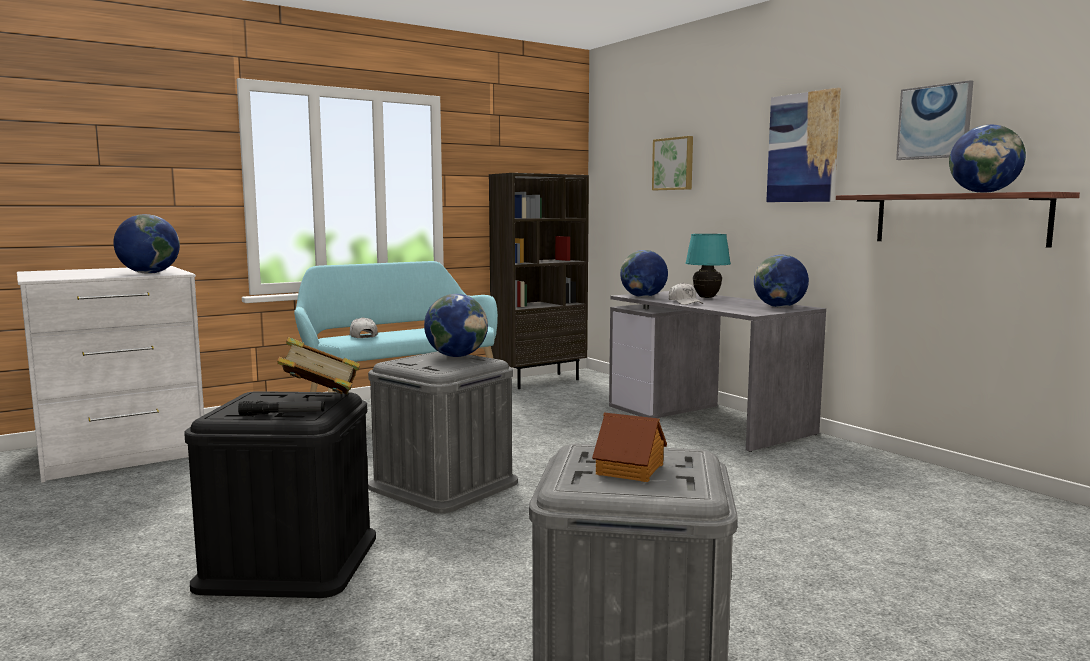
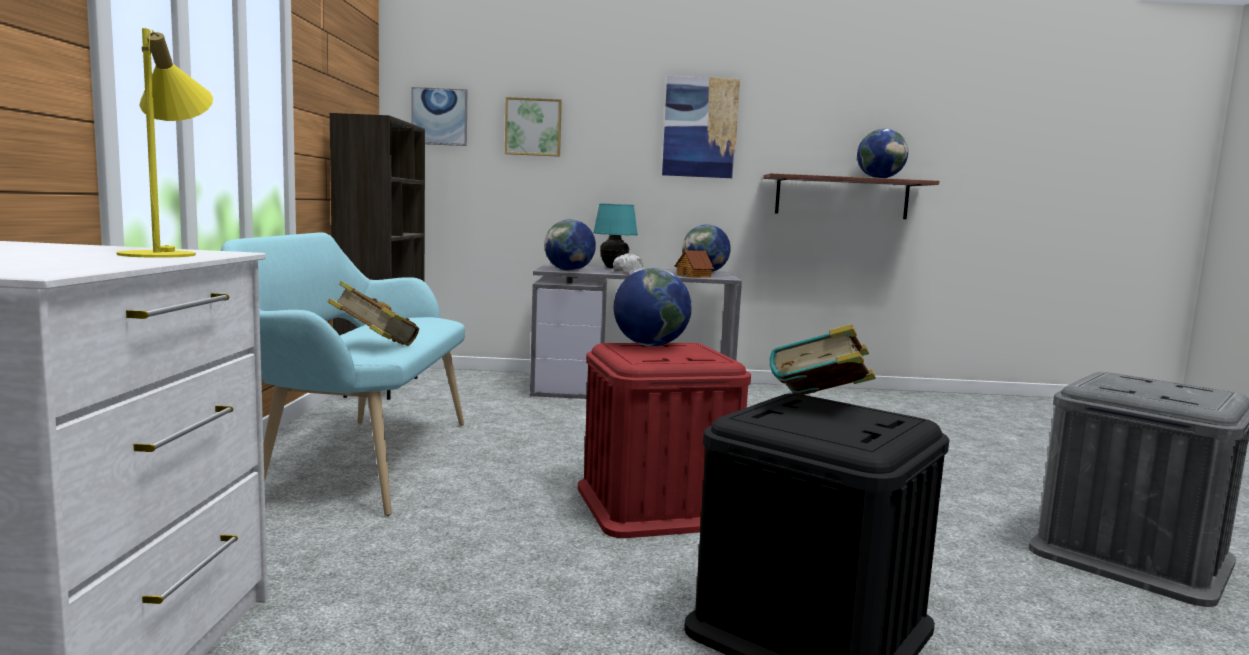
camera: 55 degrees left, 0 degrees up
(149, 273) = (167, 254): globe -> yellow table lamp
(282, 414) = (886, 424): flashlight -> none
(362, 336) = (375, 346): white cap -> book
(443, 484) = (657, 504): grey storage box -> red storage box
(631, 469) = (1162, 389): toy house -> toy house (694, 276)
(934, 122) = (823, 120): picture -> picture (439, 116)

